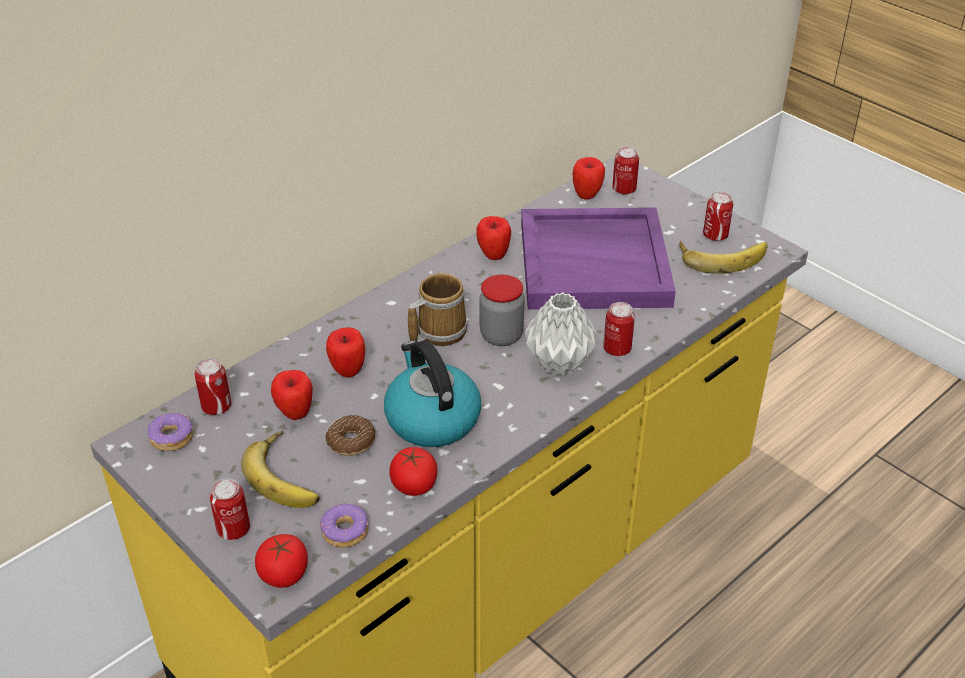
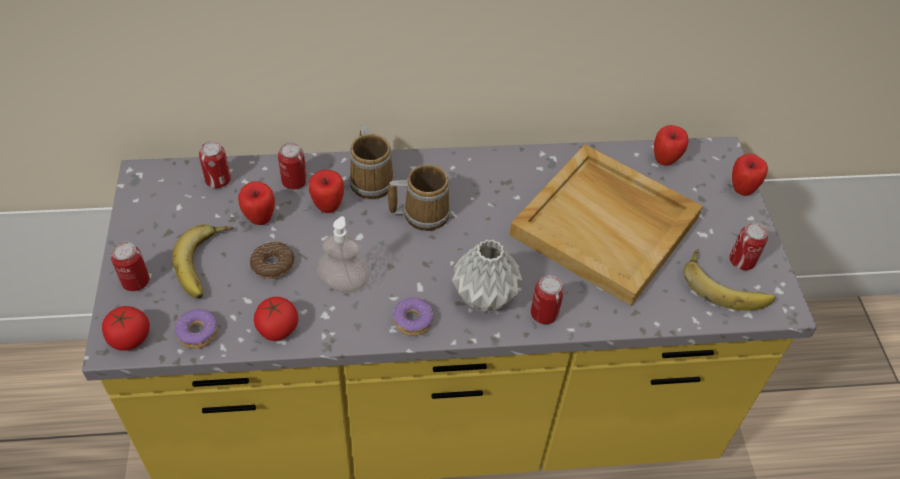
camera: 35 degrees right, 10 degrees up
(171, 438) = (169, 186): donut -> donut (412, 320)
(364, 330) = (372, 180): none -> mug
(431, 418) = (344, 283): kettle -> soap dispenser
(493, 256) = (531, 172): apple -> apple (741, 189)
(501, 335) = (465, 245): jar -> none
(595, 263) = (606, 226): purple tray -> beige tray
(624, 189) = (703, 172): can -> can (294, 182)

